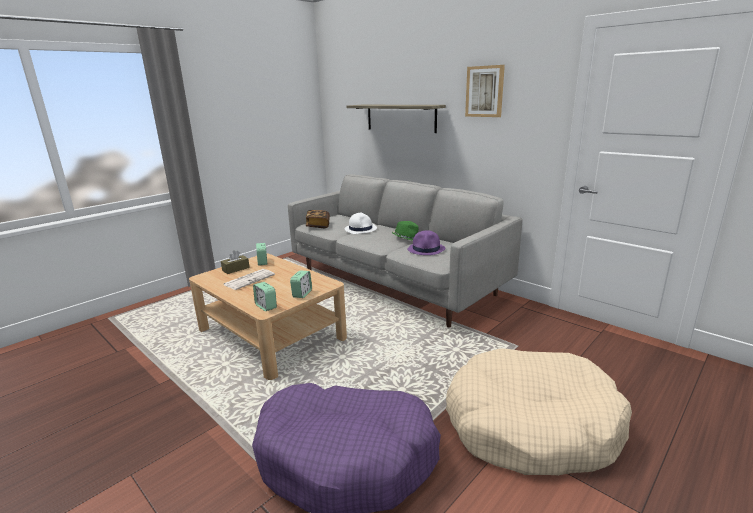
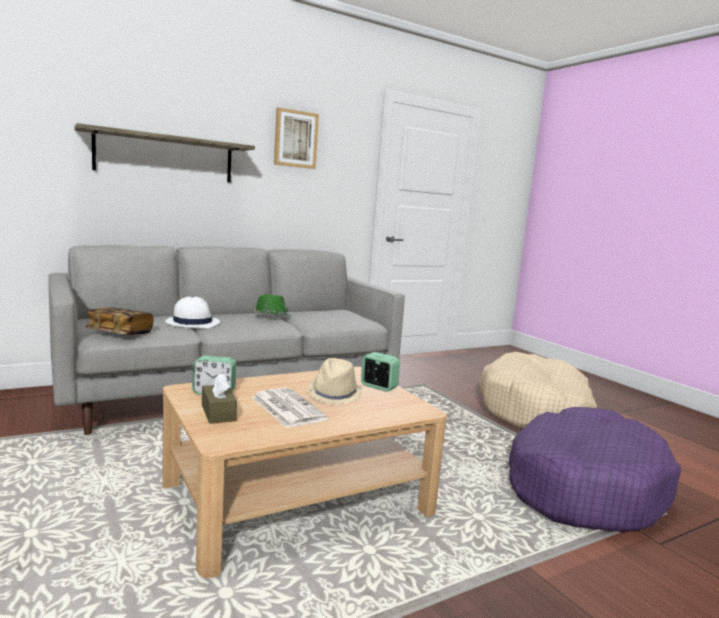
camera: 75 degrees left, 10 degrees down
(266, 306) = (406, 408): alarm clock -> none
(278, 285) = (334, 394): none -> beige hat
(426, 249) = (322, 319): purple hat -> none

